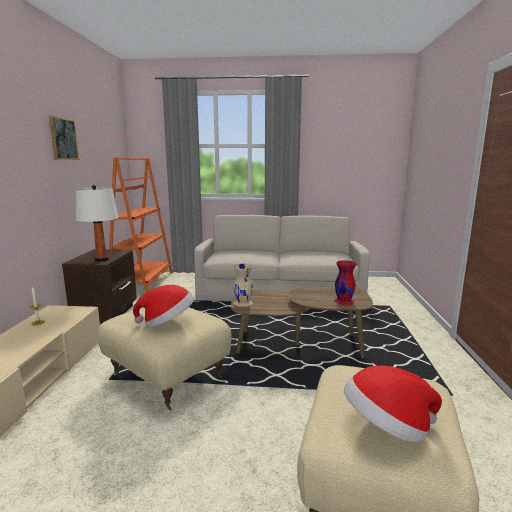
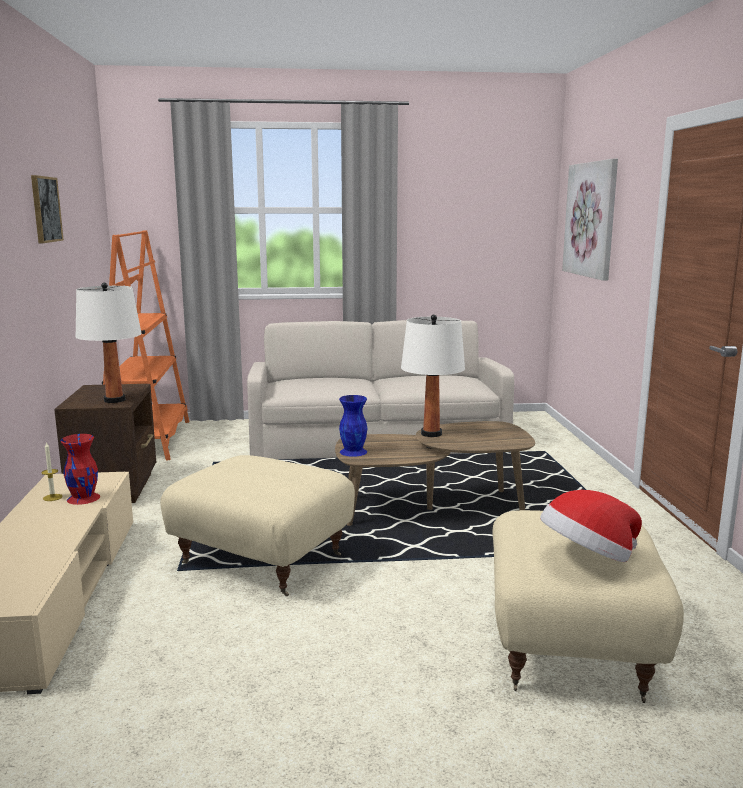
camera: 10 degrees left, 0 degrees up
(167, 322) = (270, 479): hat -> none
(243, 302) = (354, 451): beige vase -> blue vase
(299, 293) = (431, 434): none -> white table lamp
(344, 301) = (495, 440): red vase -> red vase (83, 498)
(429, 149) = (590, 219): none -> picture

